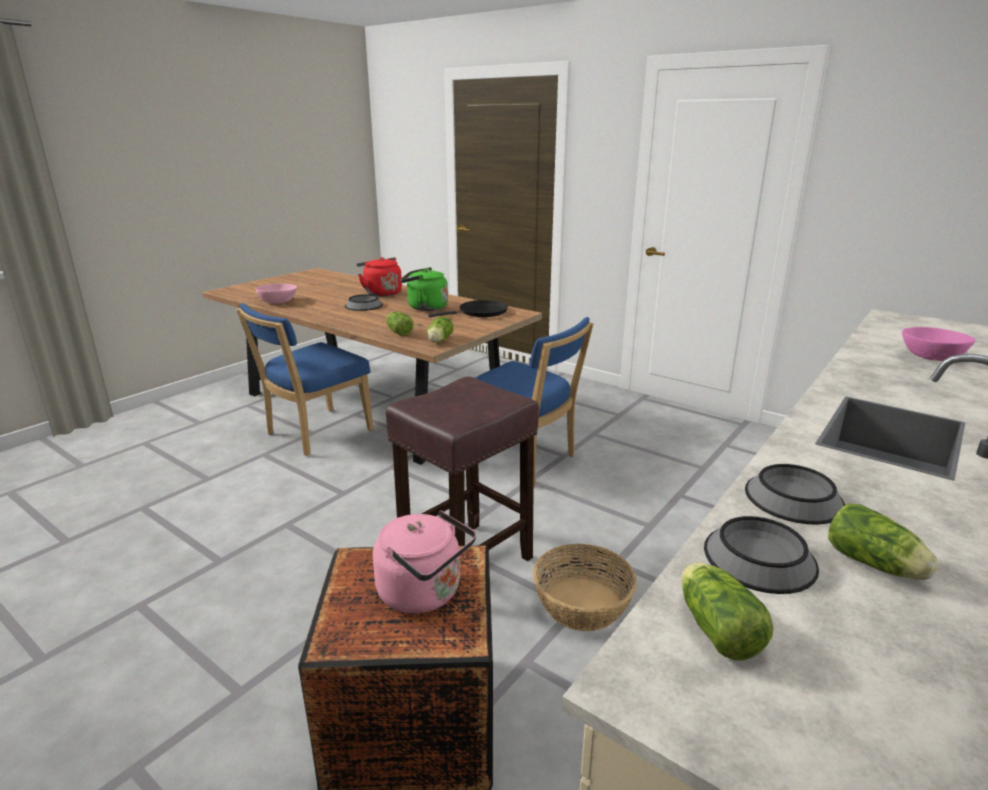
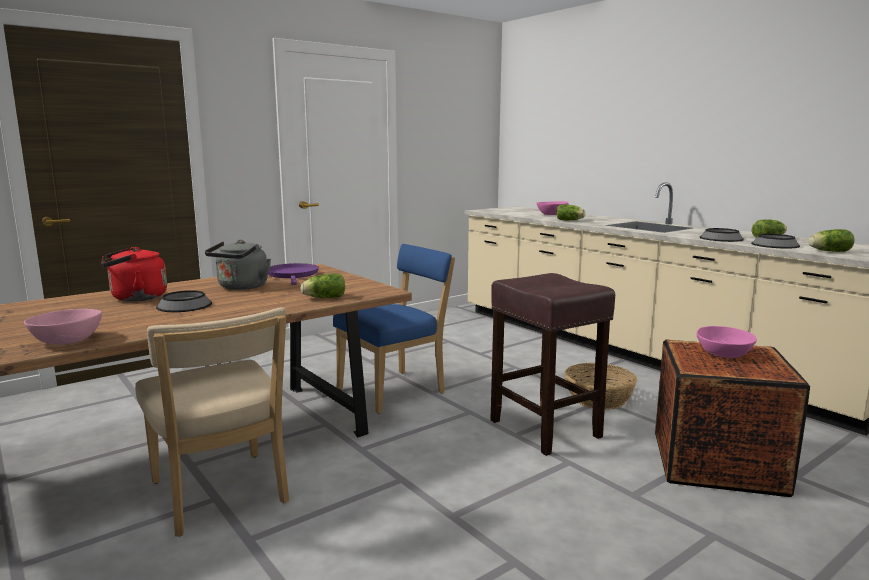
camera: 75 degrees left, 10 degrees down
(315, 433) = (221, 496): blue chair -> beige chair
(424, 593) = (724, 354): pink kettle -> pink bowl
(425, 307) = (241, 287): green kettle -> grey kettle
(439, 341) = (371, 289): lettuce -> lettuce (570, 220)
(480, 312) = (293, 275): black frying pan -> purple frying pan

